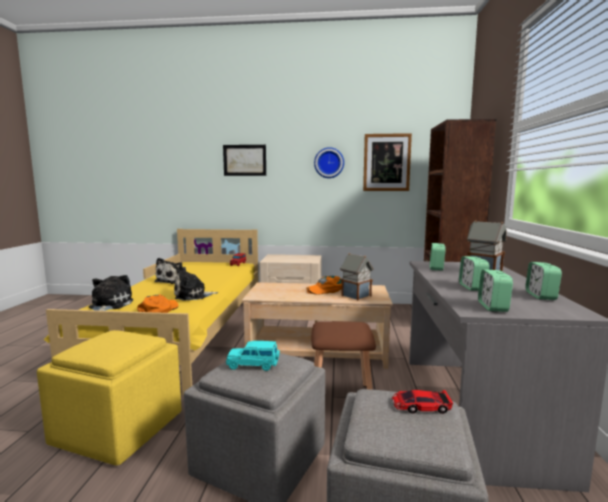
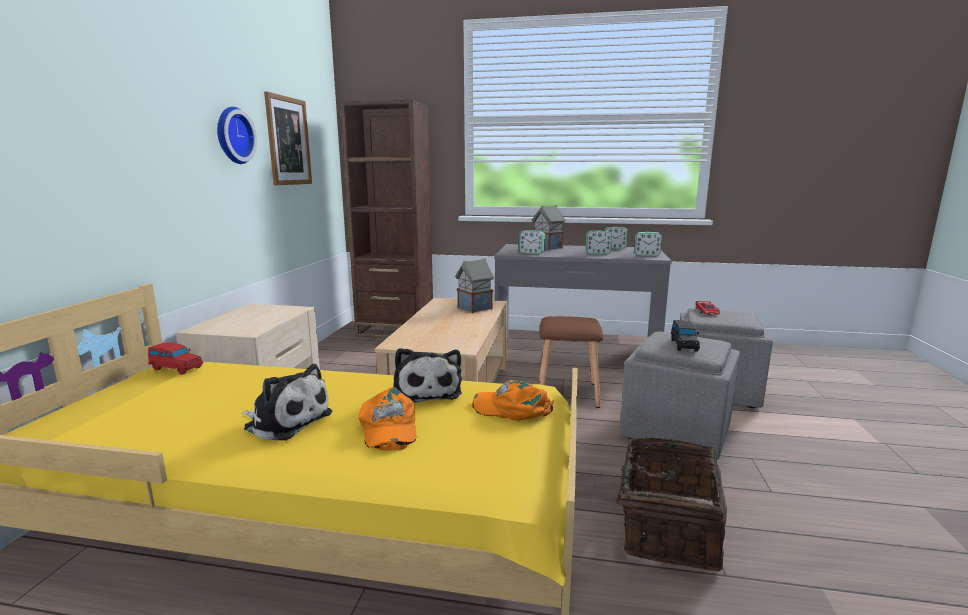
camera: 85 degrees left, 5 degrees up
(109, 305) = (468, 465): plush toy -> none
(120, 429) = (665, 528): yellow ottoman -> basket
(244, 160) = (89, 112): picture -> none
(253, 365) = (684, 345): turquoise toy car -> black toy car
(325, 290) = (445, 317): orange cap -> orange cap (388, 428)

